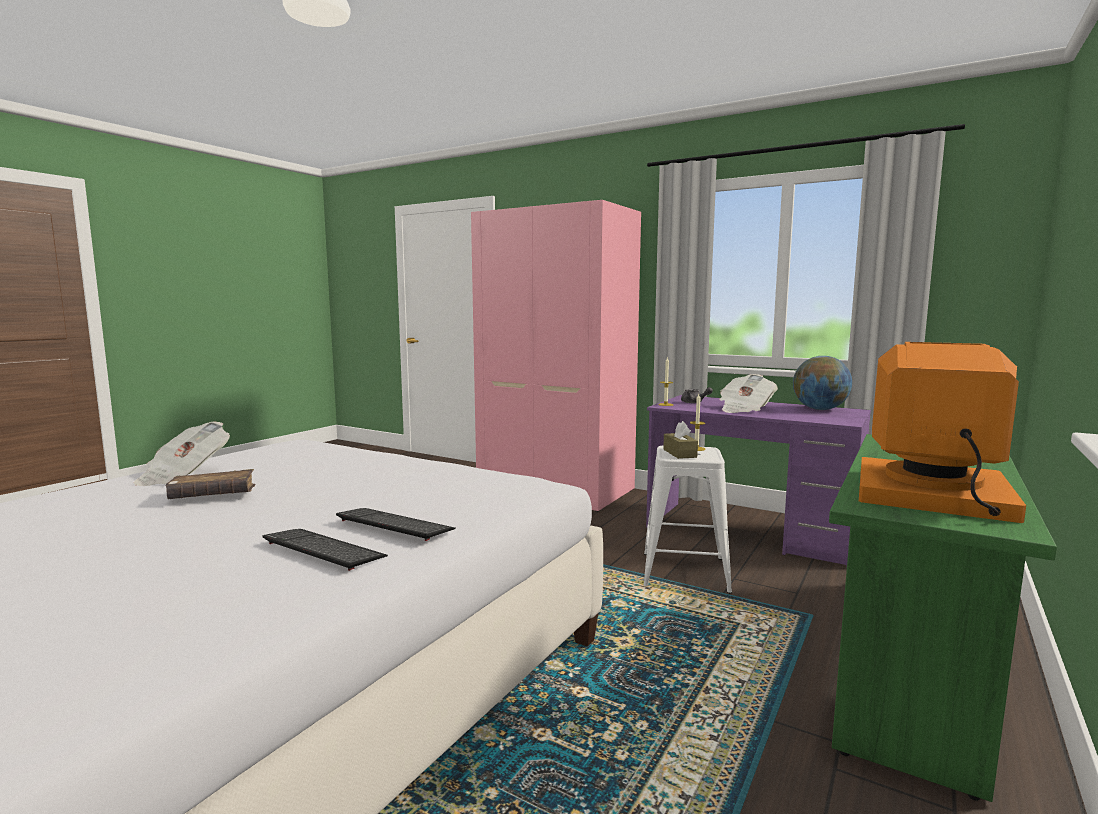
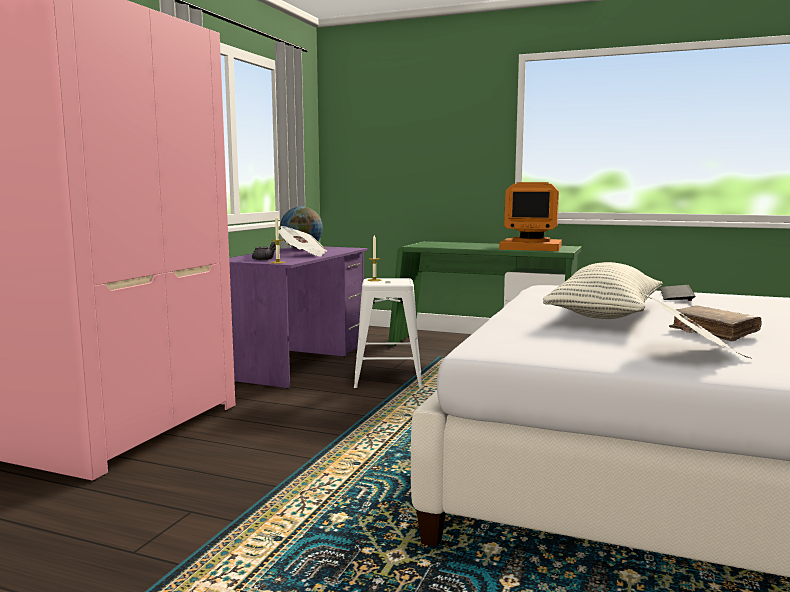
camera: 100 degrees left, 0 degrees up
(323, 550) = (730, 300): keyboard -> none
(336, 477) = (605, 315): none -> pillow
(679, 453) = (392, 282): brown tissue box -> none
(931, 494) = (531, 247): monitor -> monitor turned 90 degrees counterclockwise

